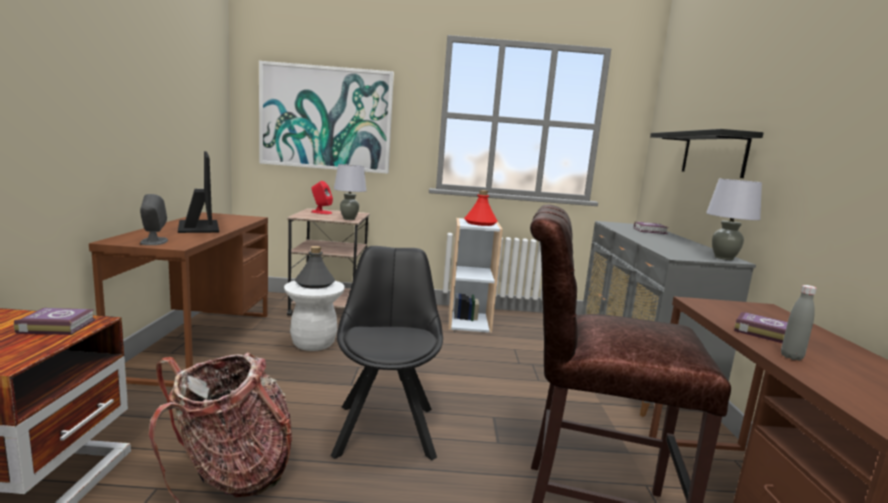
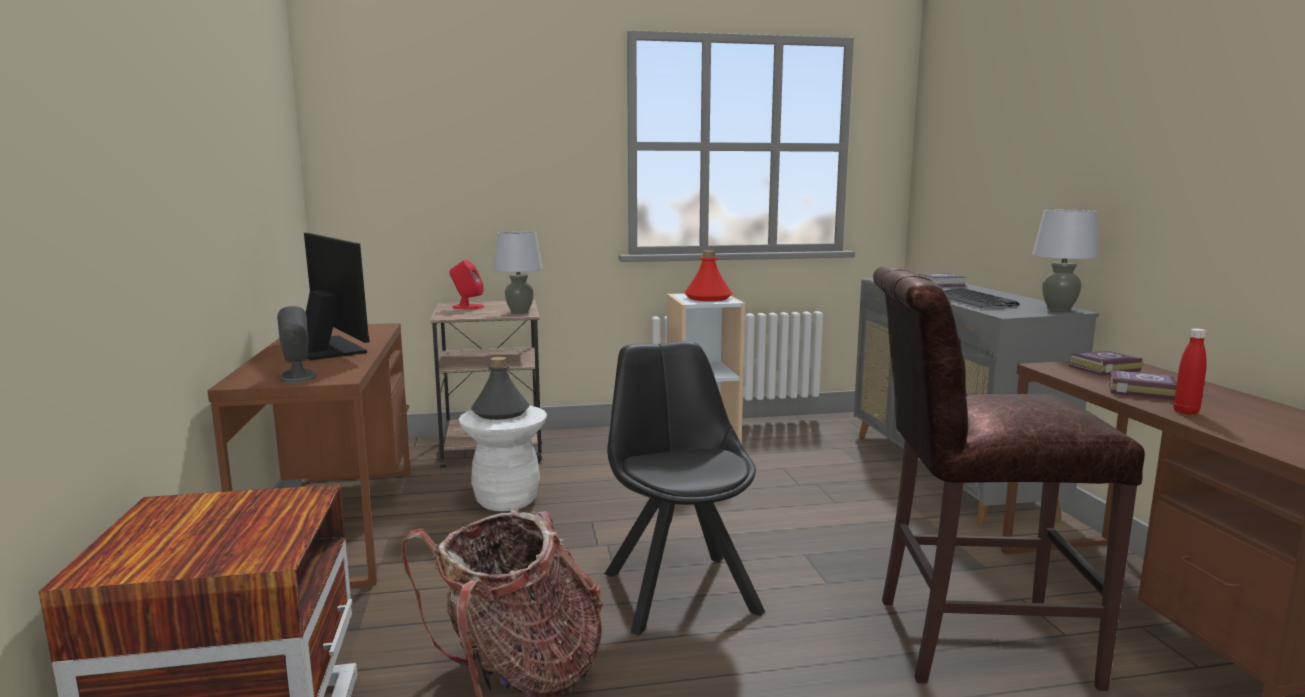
camera: 10 degrees left, 0 degrees up
(56, 326) = (268, 506): book -> book (1102, 368)
(326, 118) = (456, 164): picture -> none
(660, 244) = (972, 300): none -> keyboard
(713, 154) = (1018, 177): black shelf -> none
(791, 357) = (1185, 412): grey bottle -> red bottle

